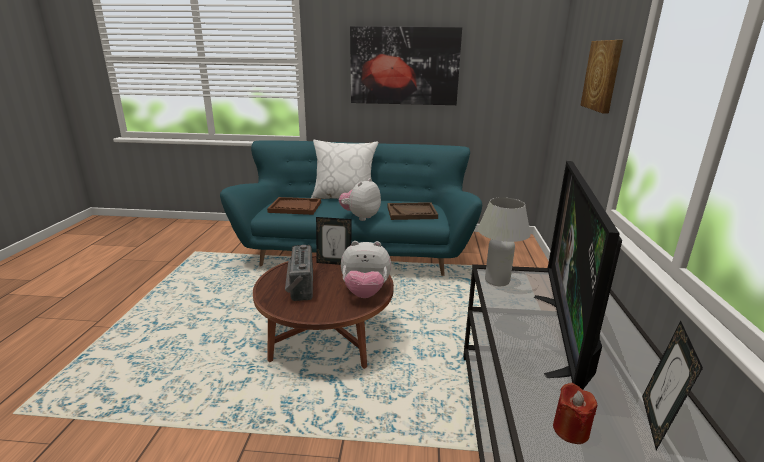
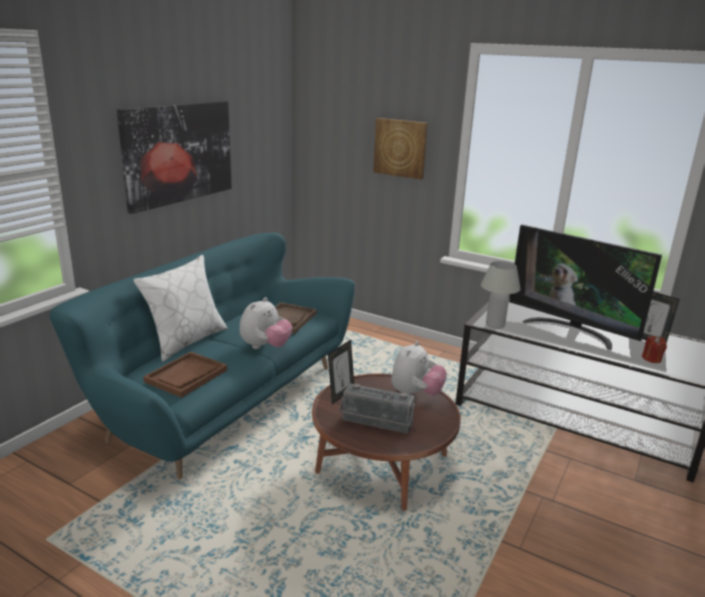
camera: 65 degrees left, 0 degrees up
(360, 217) = (265, 347): plush toy -> plush toy turned 120 degrees counterclockwise

